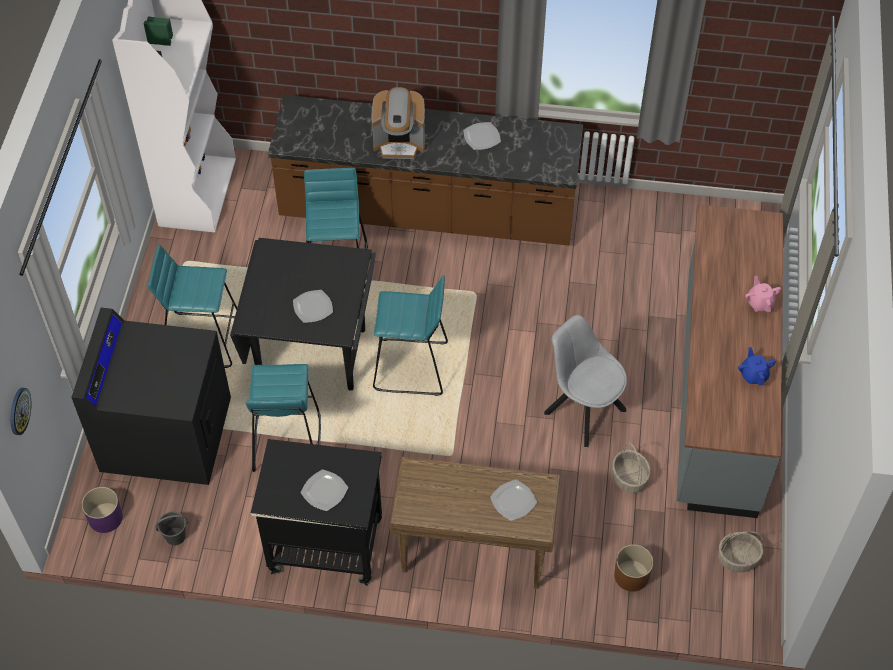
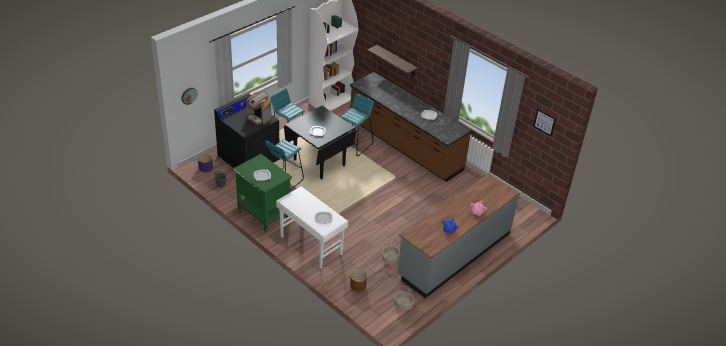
camera: 35 degrees right, 15 degrees down
(324, 546) = (263, 215): black cart -> green cart
(333, 52) = (396, 61): none -> shelf
(399, 143) = (397, 103): coffee machine -> coffee machine (259, 118)
(411, 367) = (348, 184): turquoise stool -> none
(473, 551) = (310, 245): brown console table -> white console table
(583, 410) = (396, 230): grey chair -> none
(759, 50) = (544, 122): none -> picture

